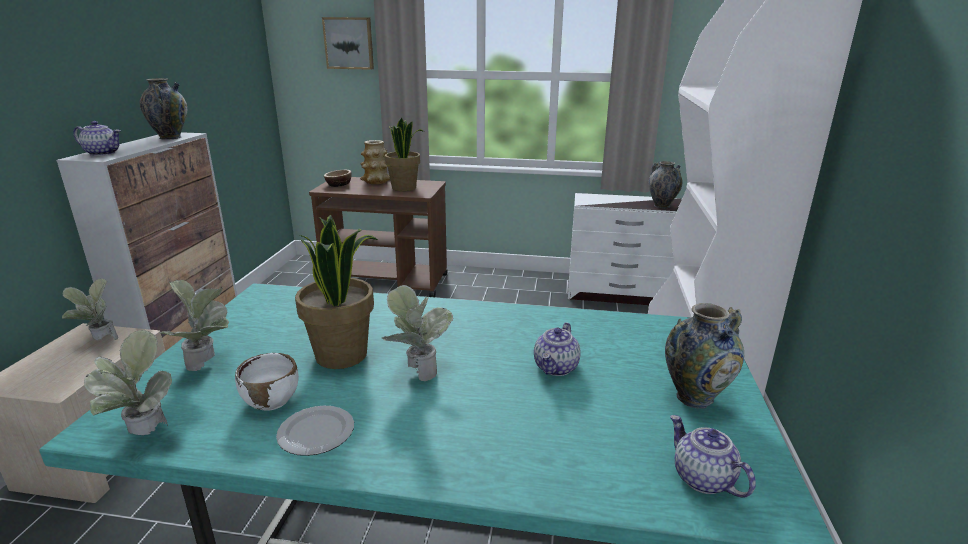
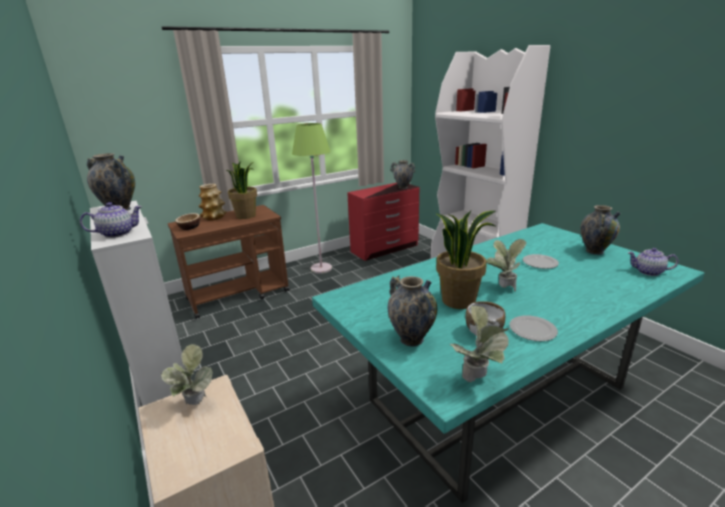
camera: 40 degrees left, 0 degrees up
(208, 364) = (411, 339): potted plant -> vase
(349, 43) = (154, 107): picture -> none
(504, 288) = (321, 268): none -> green floor lamp
(556, 368) = (540, 263): teapot -> plate
(619, 294) = (385, 248): white dresser -> red dresser

